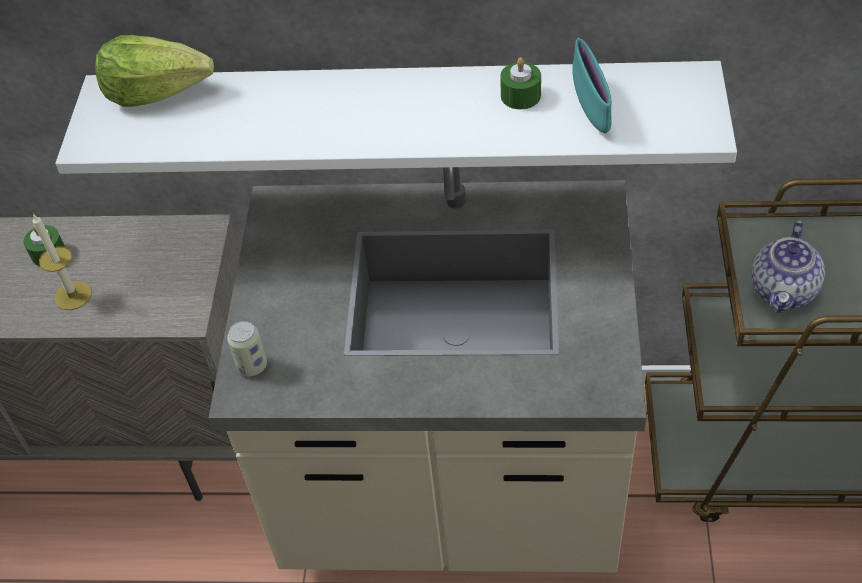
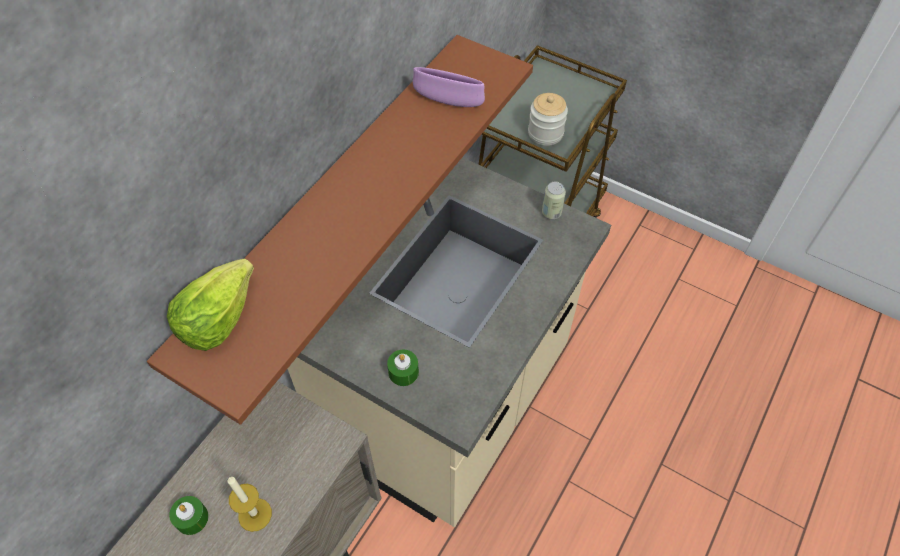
camera: 65 degrees left, 5 degrees up
(252, 366) = (441, 404): can -> can (551, 213)
(401, 109) = (331, 200): white shelf -> brown shelf
(520, 95) = (410, 126): green candle -> green candle (403, 372)
(590, 107) = (448, 102): turquoise bowl -> purple bowl
(784, 291) = (545, 133): teapot -> jar

